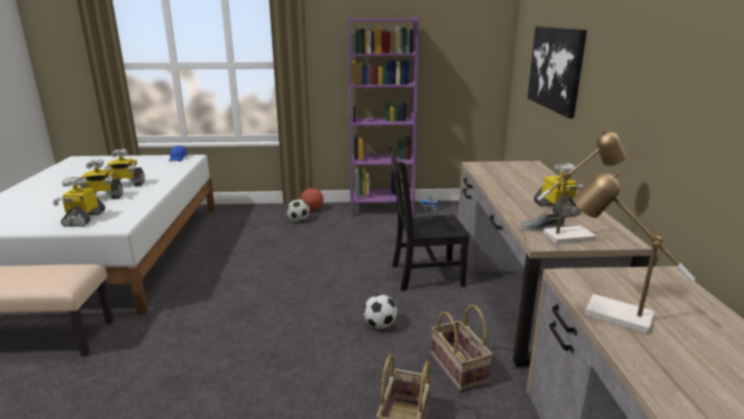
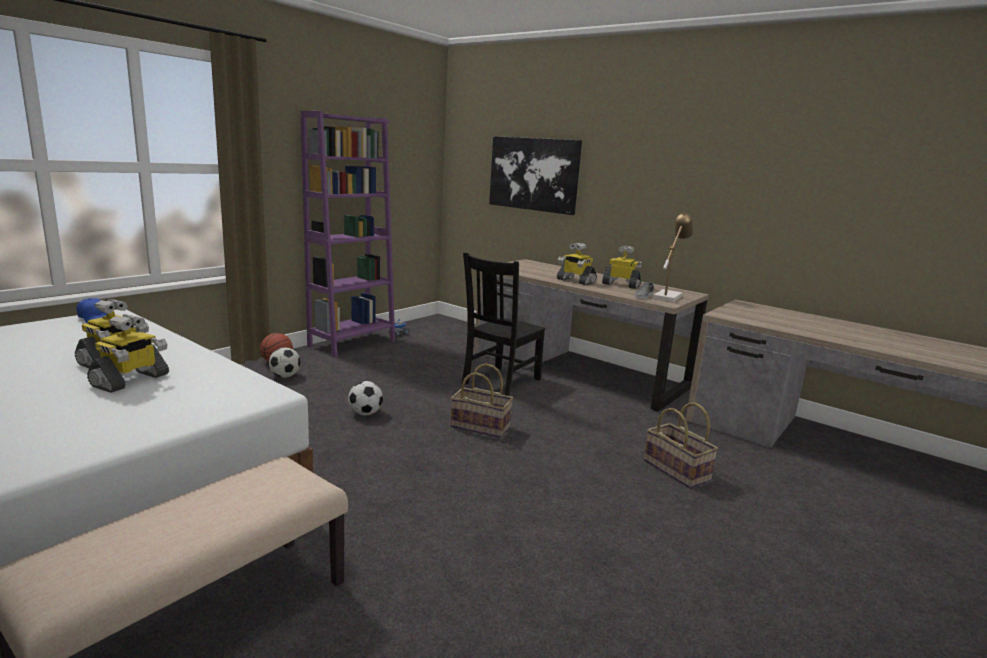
camera: 50 degrees left, 5 degrees down
(84, 219) = (192, 405): toy robot -> toy robot (575, 281)
(380, 325) = (543, 425): football -> football (365, 413)
(459, 369) = (637, 427): basket -> basket (481, 426)
(608, 313) = (773, 324): table lamp -> none

